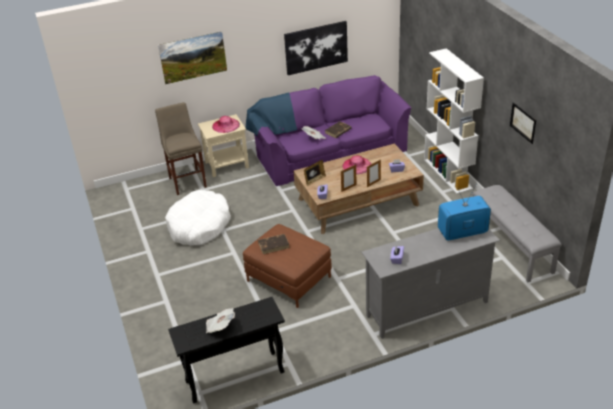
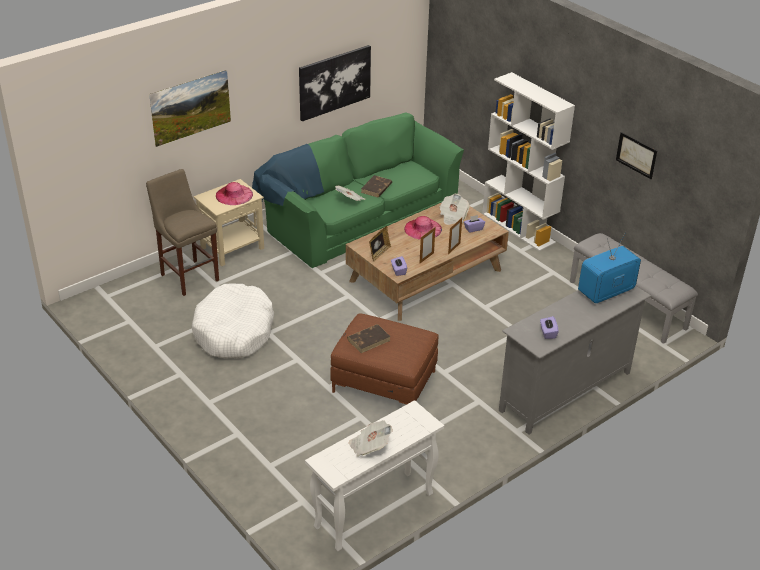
camera: 20 degrees left, 0 degrees up
(234, 377) = (373, 511): black console table -> white console table
(328, 151) = (358, 216): purple sofa -> green sofa
(384, 159) = (453, 217): none -> newspaper

